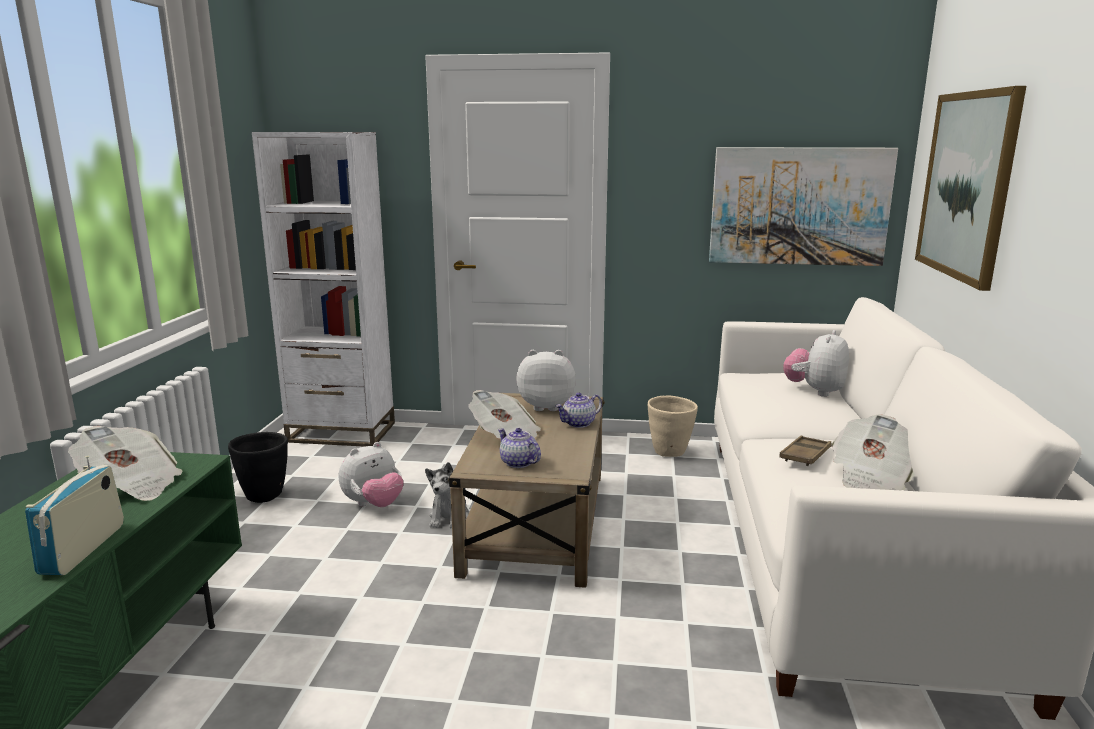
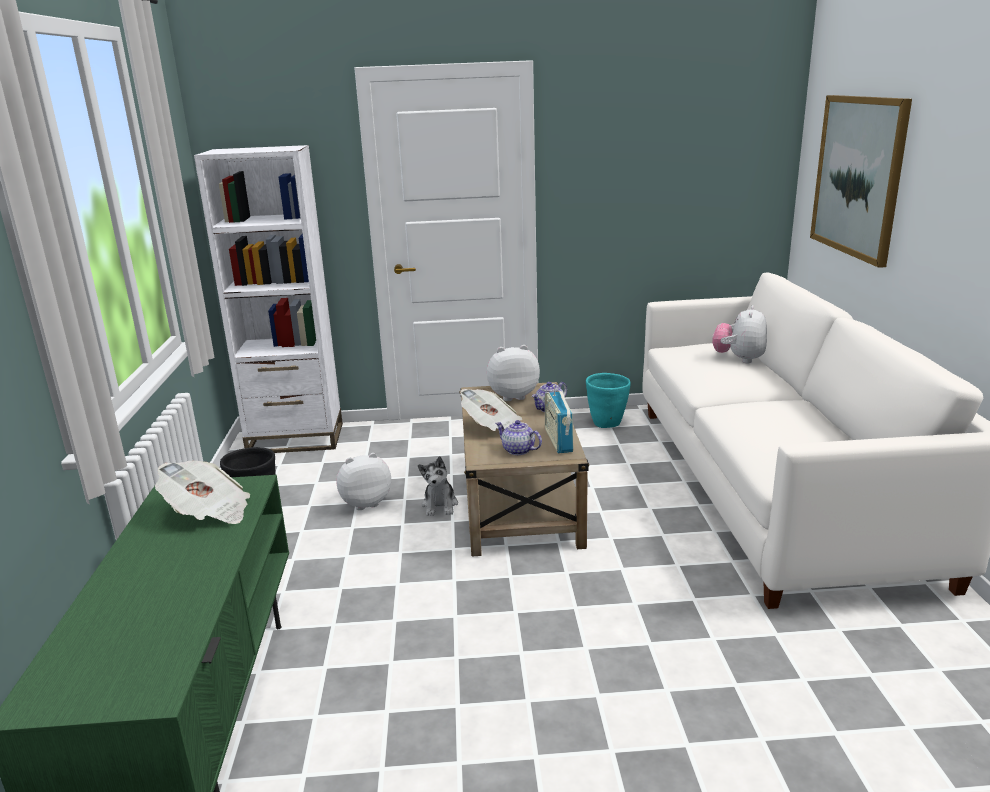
camera: 10 degrees left, 5 degrees up
(83, 549) = (215, 571): radio -> radio (558, 441)
(373, 505) = (365, 503): plush toy -> plush toy turned 150 degrees counterclockwise
(670, 452) = (607, 423): beige planter -> turquoise planter
(799, 206) = (706, 194): picture -> none
(805, 455) = (756, 417): brown tray -> none
(871, 476) = (814, 428): newspaper -> none

